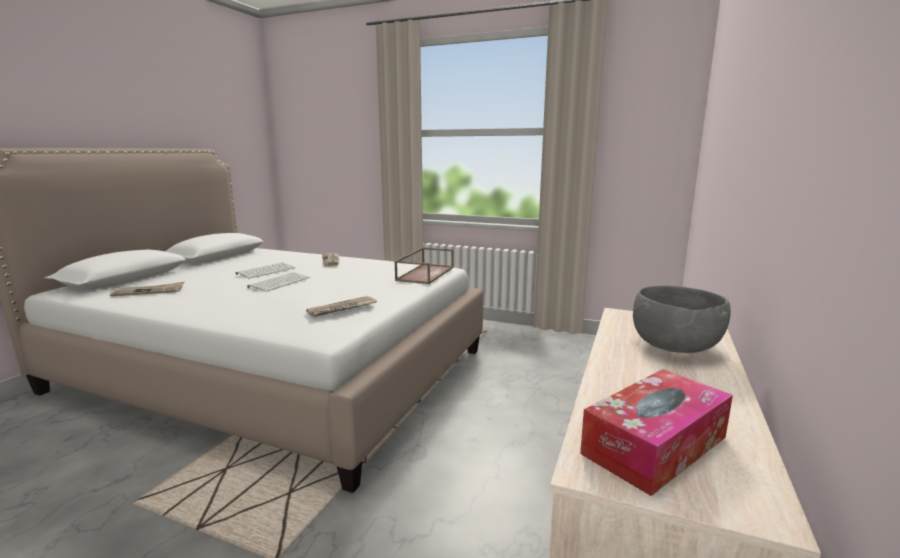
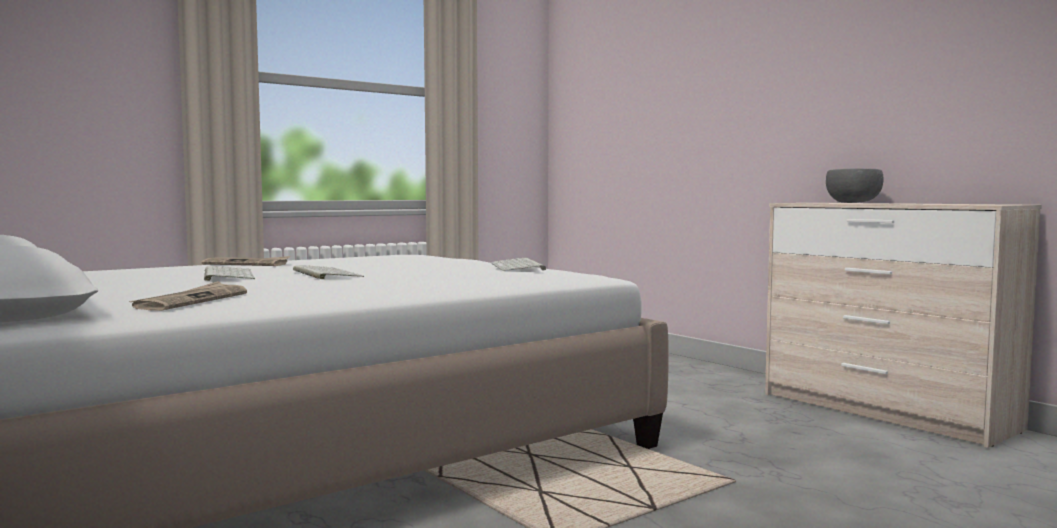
camera: 60 degrees left, 10 degrees down
(342, 308) = (519, 267): newspaper -> keyboard
(425, 273) = (423, 255): brown tray -> none
(654, 445) = (969, 204): tissue box -> none

